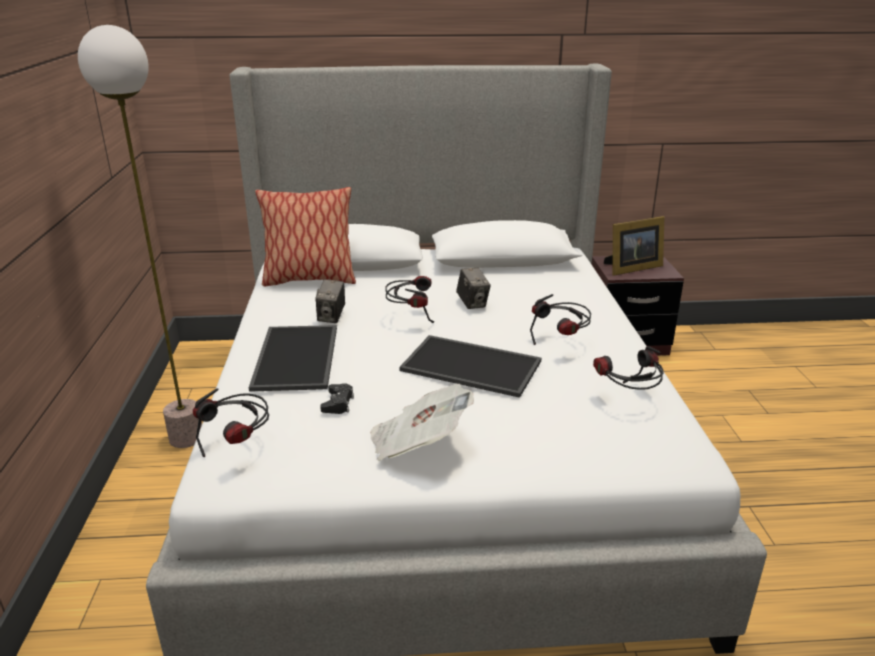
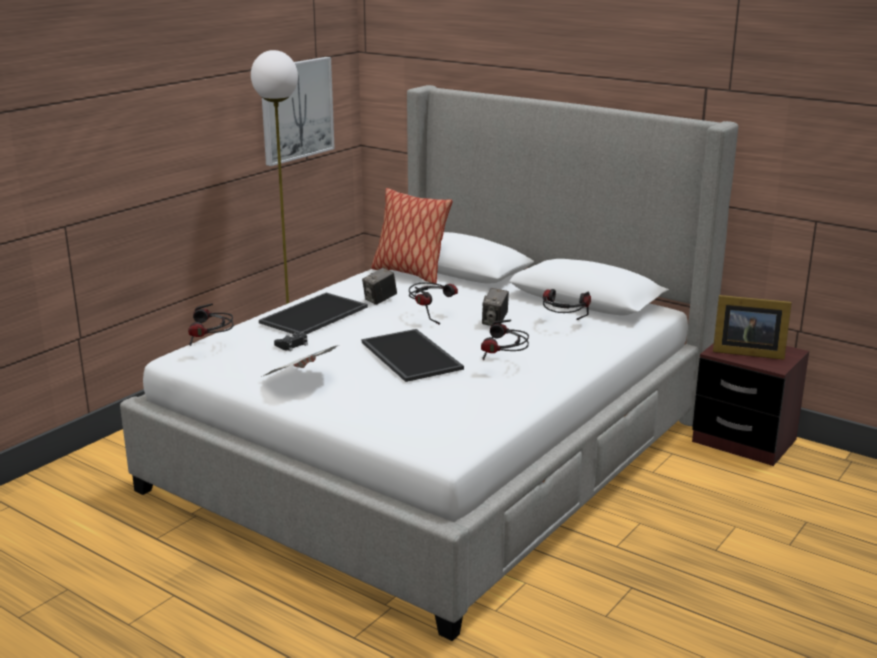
camera: 40 degrees right, 5 degrees down
(95, 114) = (296, 110): none -> picture
(627, 399) = (478, 410): headphones -> headphones (563, 325)

